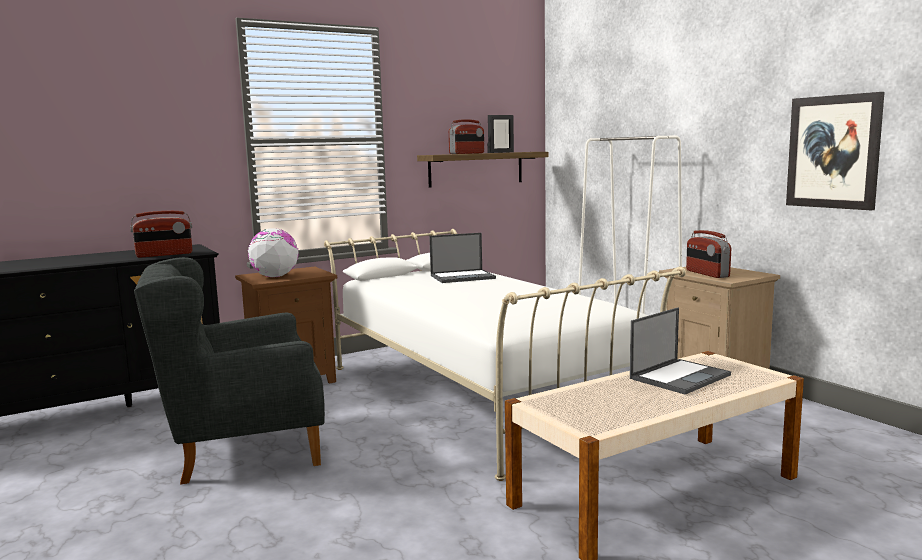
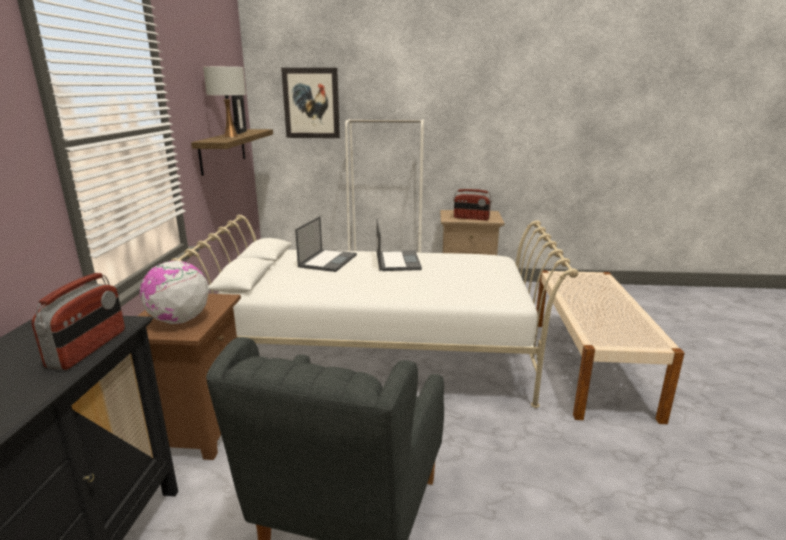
camera: 55 degrees left, 10 degrees up
(467, 153) = (231, 136): radio -> white table lamp
(680, 376) = (583, 292): laptop -> laptop (397, 261)
(833, 152) = (531, 132): picture -> picture (311, 103)

